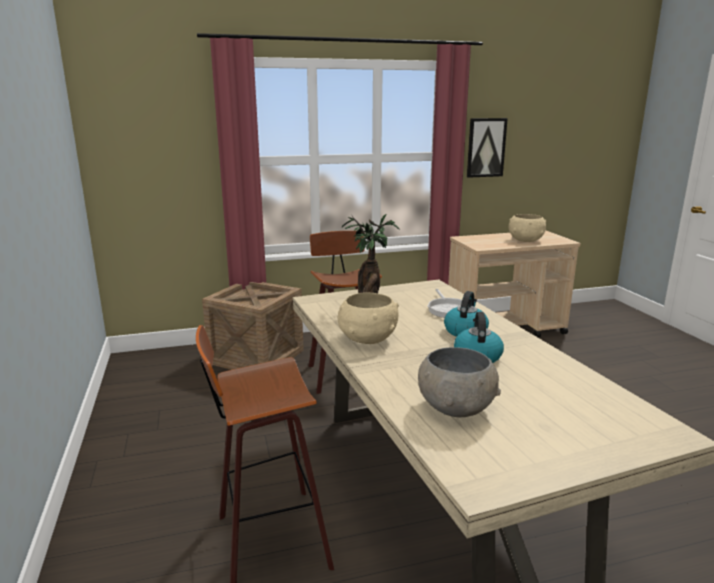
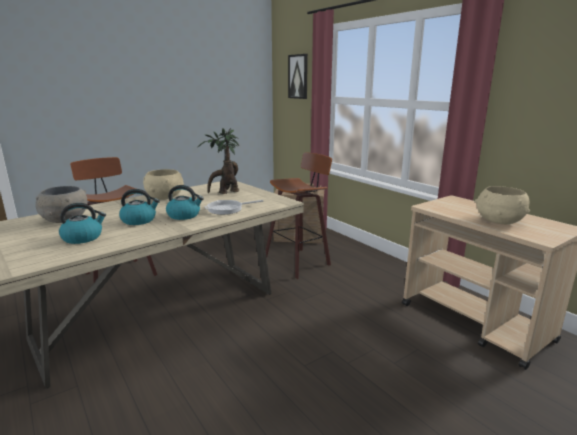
camera: 70 degrees right, 0 degrees up
(486, 147) = (531, 102): picture -> picture (298, 76)
(544, 389) = (83, 238): none -> kettle

